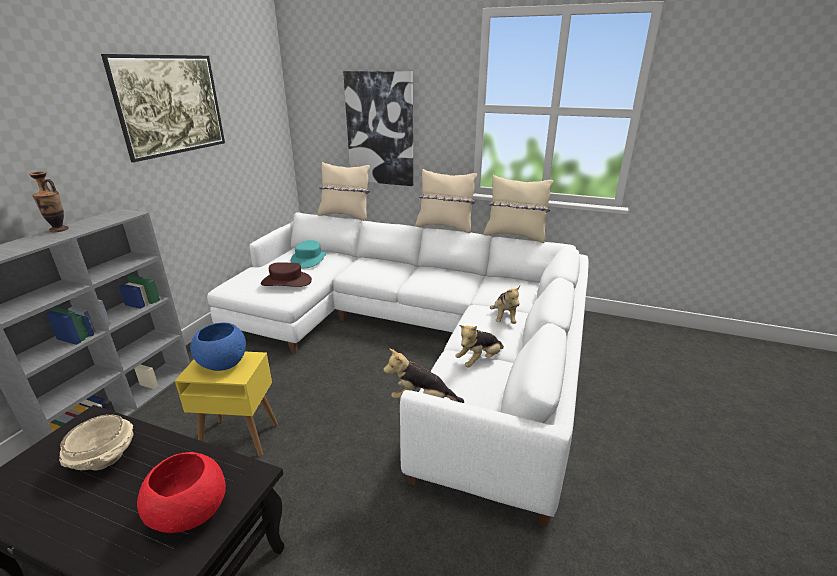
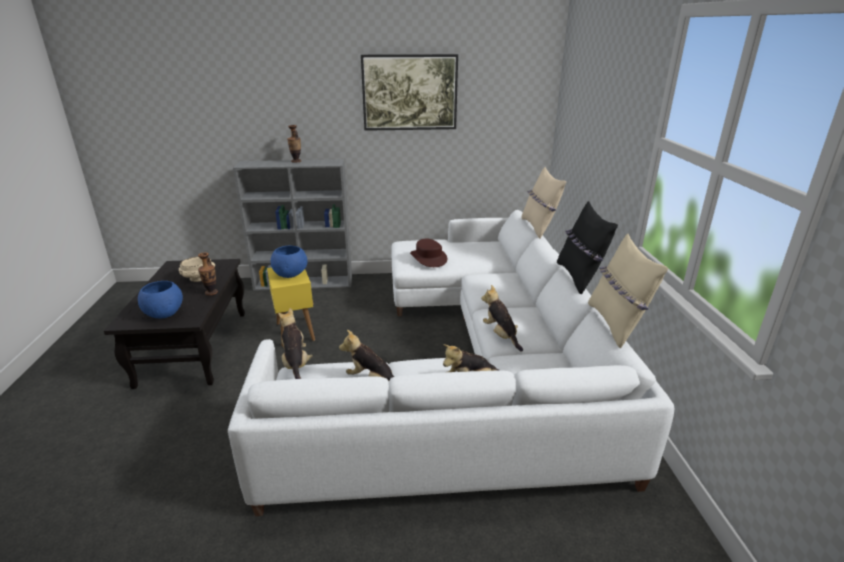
camera: 65 degrees right, 0 degrees up
(181, 446) = (211, 292): none -> vase
(188, 512) = (164, 313): red bowl -> blue bowl
(309, 259) = (477, 252): turquoise hat -> none
(380, 129) = (593, 145): picture -> none
(445, 227) = (579, 277): beige pillow -> black pillow
(449, 289) = (501, 335): none -> plush toy

